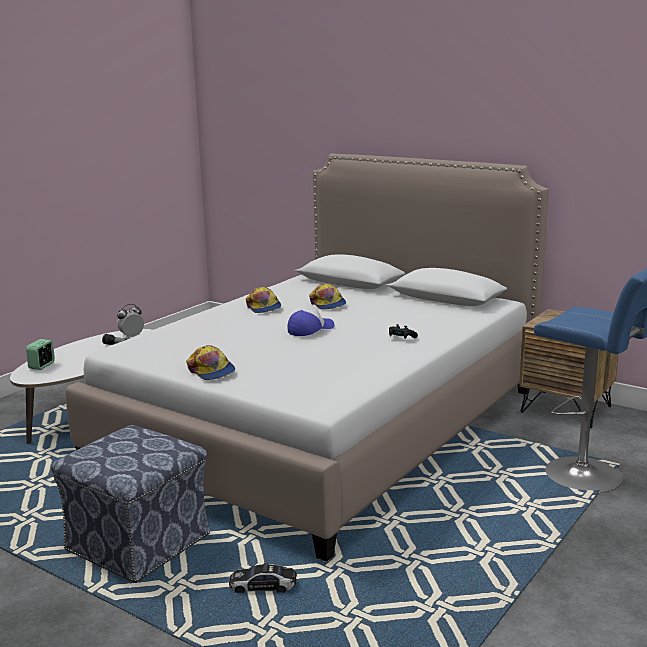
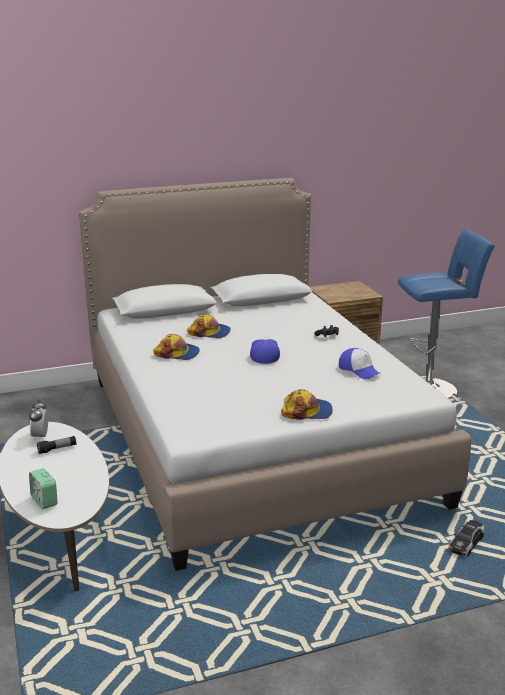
camera: 55 degrees left, 5 degrees up
(139, 543) = (354, 578): ottoman -> none
(338, 367) = (359, 370): none -> cap

